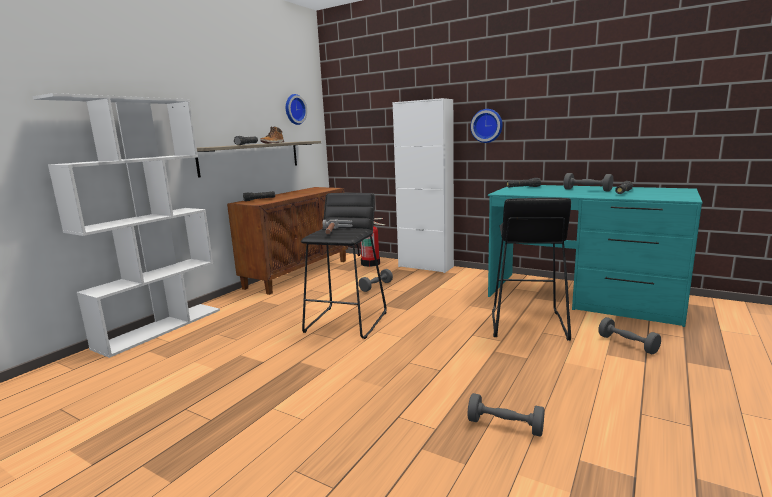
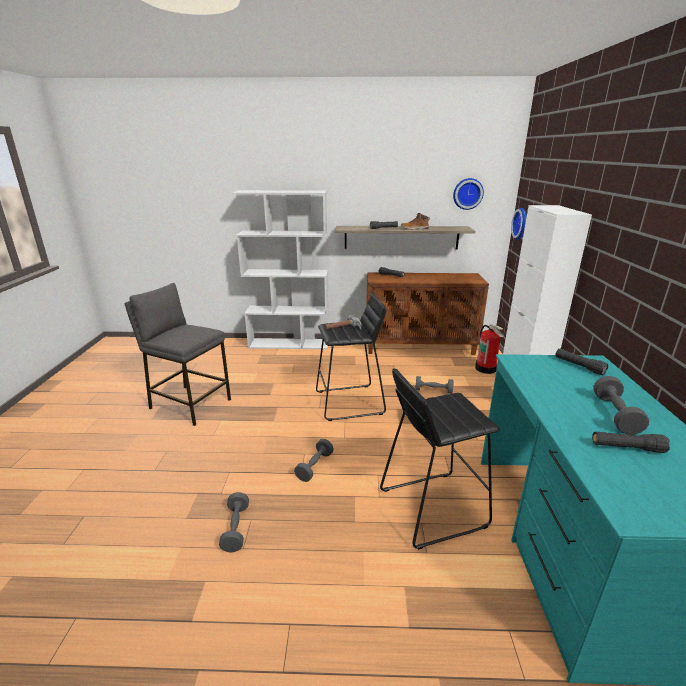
camera: 60 degrees right, 10 degrees up
(187, 431) = (190, 404): none -> grey stool
(487, 126) = (611, 263): wall clock -> wall clock (522, 223)
(627, 344) = (447, 606): grey dumbbell -> grey dumbbell (314, 466)

